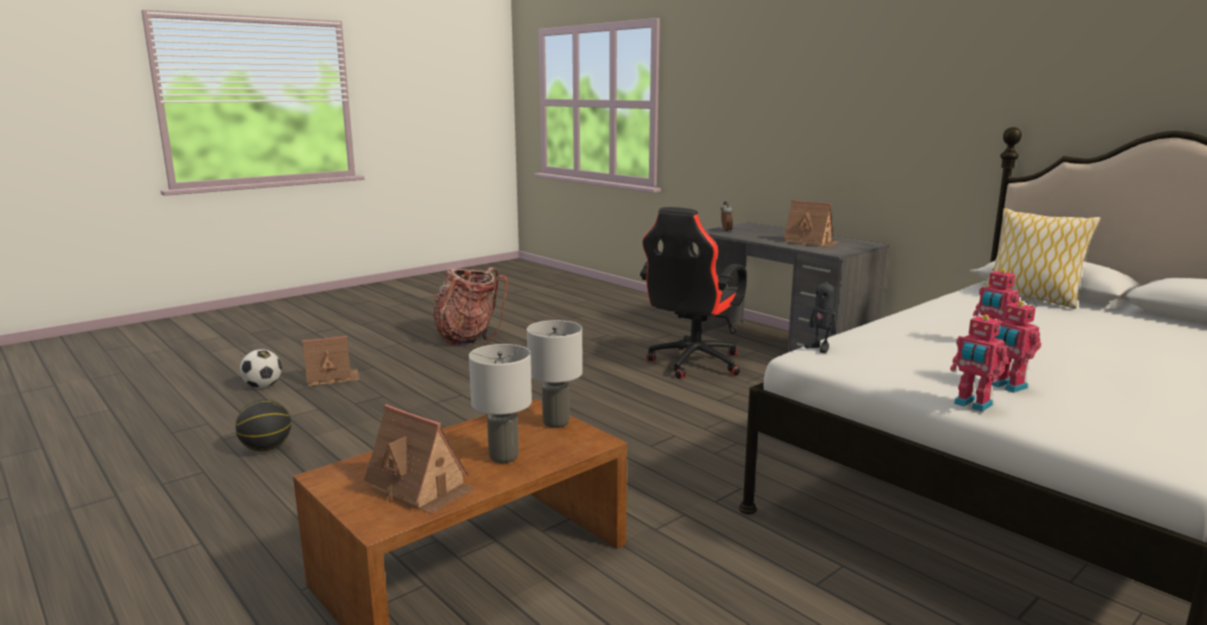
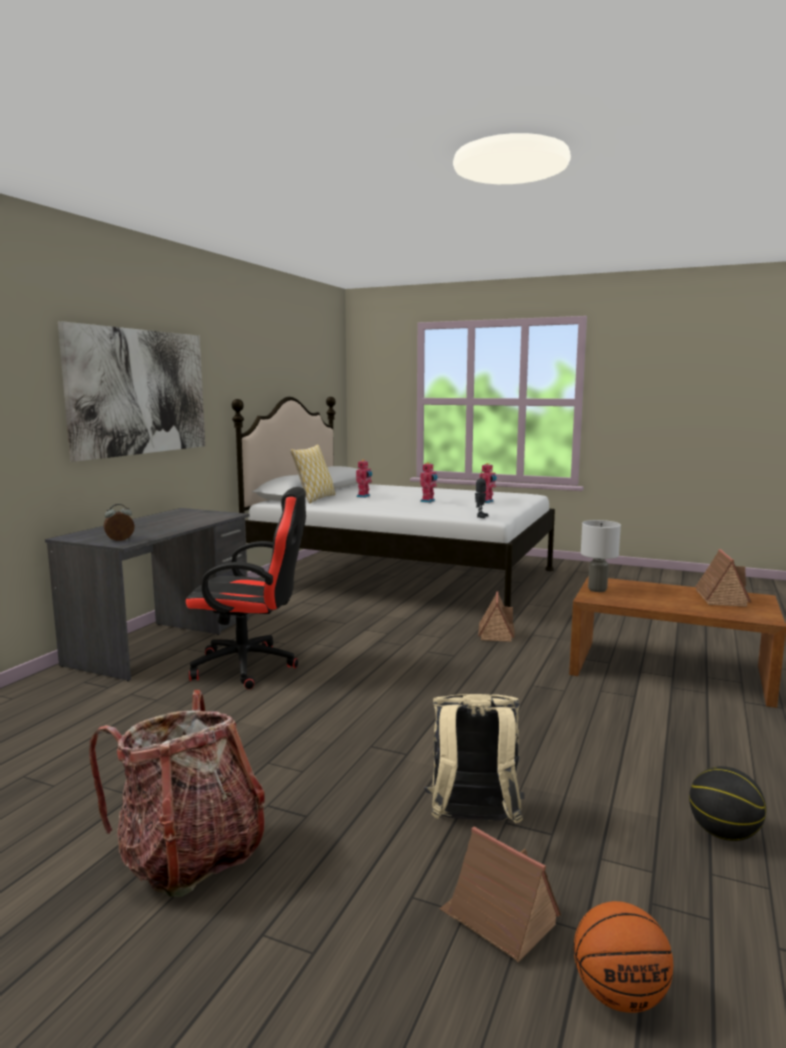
camera: 115 degrees left, 5 degrees down
(263, 386) = (619, 995): football -> basketball
(397, 388) = (473, 822): none -> beige backpack
(505, 457) = (657, 591): white table lamp -> none
(811, 242) = (182, 519): toy house -> toy house (496, 633)
(862, 112) = (139, 392): none -> picture
(972, 405) = (518, 504): toy robot -> toy robot (364, 496)

